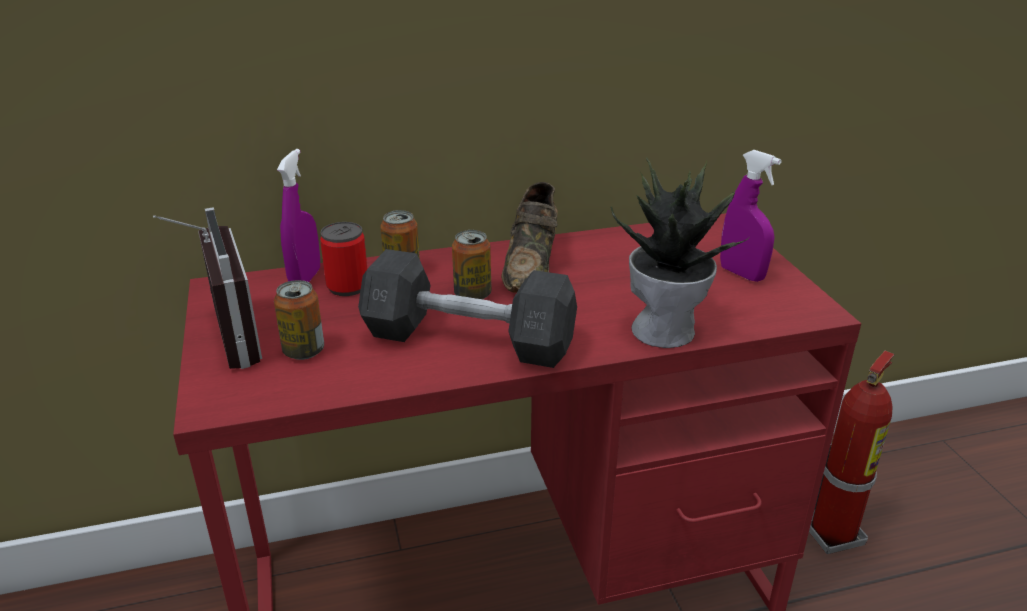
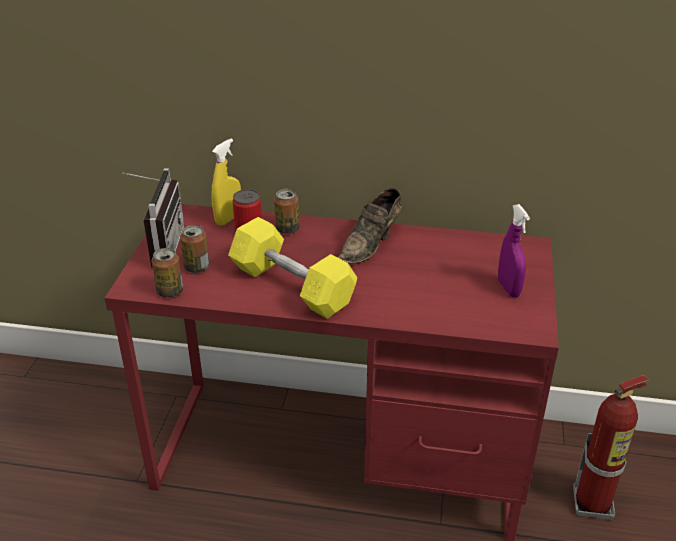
camera: 25 degrees right, 5 degrees up
(305, 278) = (228, 219): purple spray bottle -> yellow spray bottle
(468, 340) = (292, 286): grey dumbbell -> yellow dumbbell
(472, 294) = (317, 256): can -> can (170, 291)
(666, 330) = (417, 314): potted plant -> none

